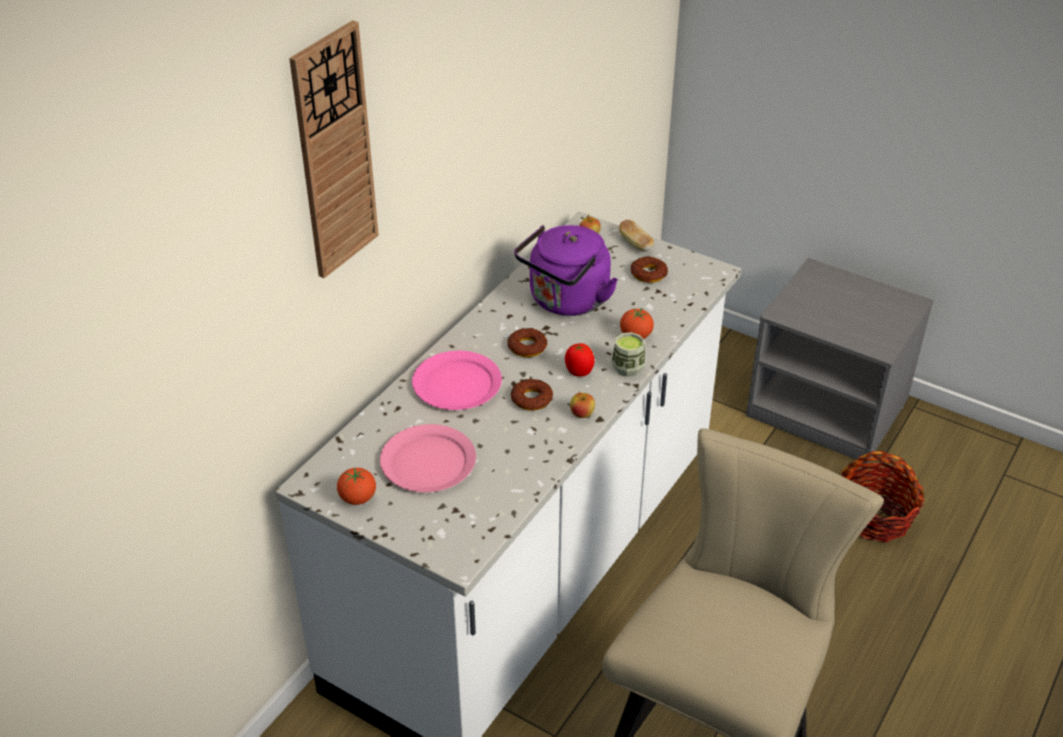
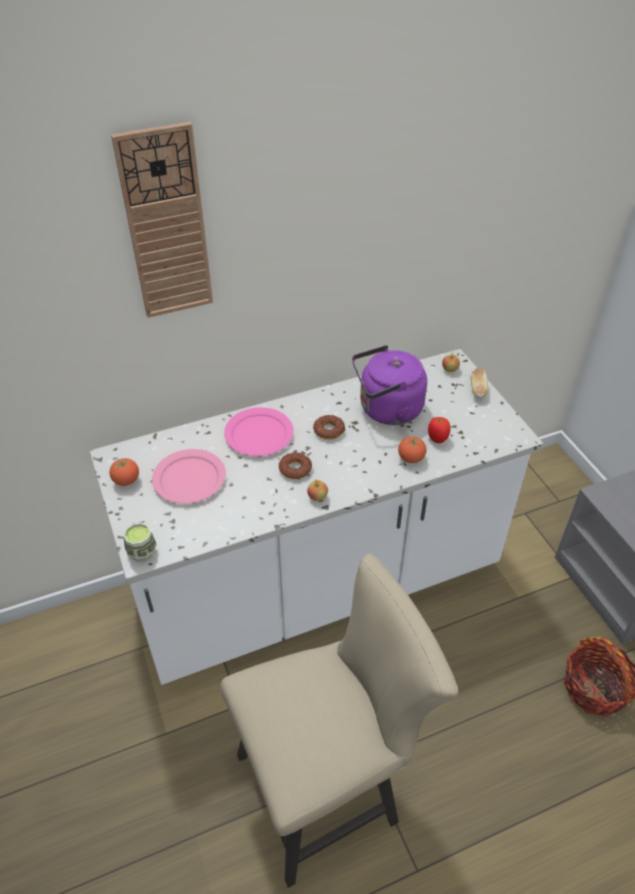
camera: 35 degrees right, 5 degrees up
(578, 372) = (345, 465): tomato -> tomato (437, 438)
(628, 368) = (382, 479): cup -> cup (142, 552)
(648, 274) = (466, 416): donut -> none

